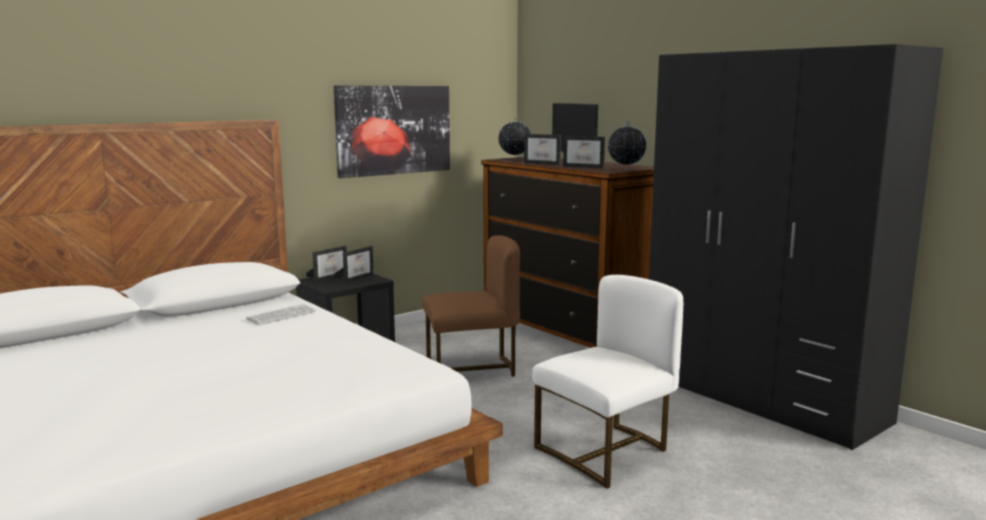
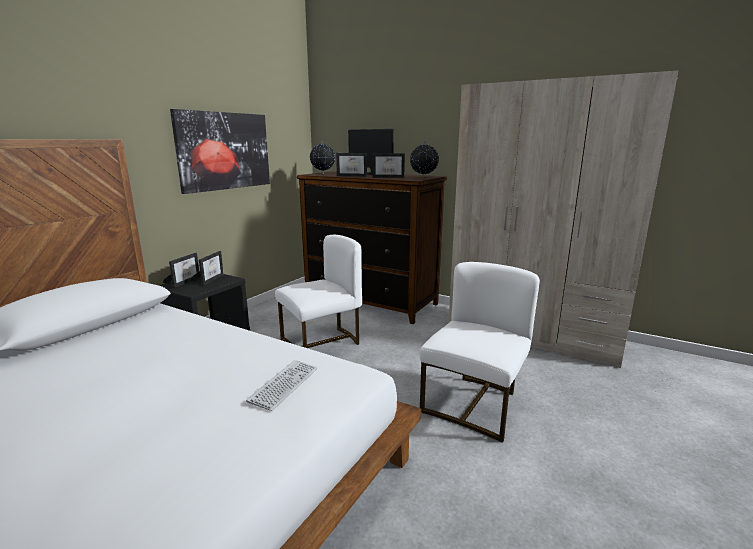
camera: 20 degrees left, 5 degrees up
(282, 315) = (165, 330): keyboard -> keyboard (284, 385)
(471, 370) = (322, 343): brown chair -> white chair
(761, 398) = (533, 335): black wardrobe -> beige wardrobe

